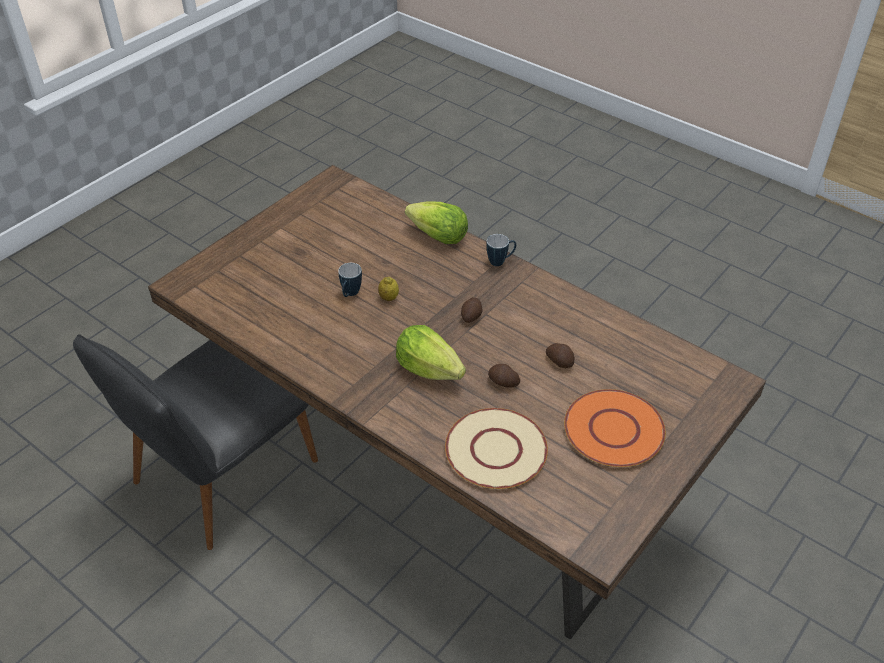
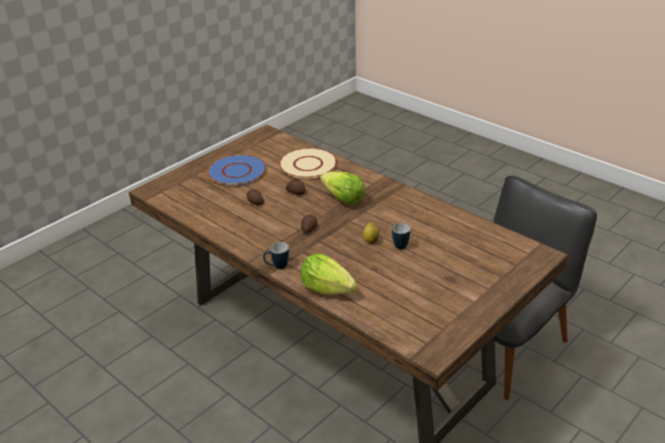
camera: 175 degrees left, 10 degrees down
(613, 430) = (237, 171): orange plate -> blue plate

